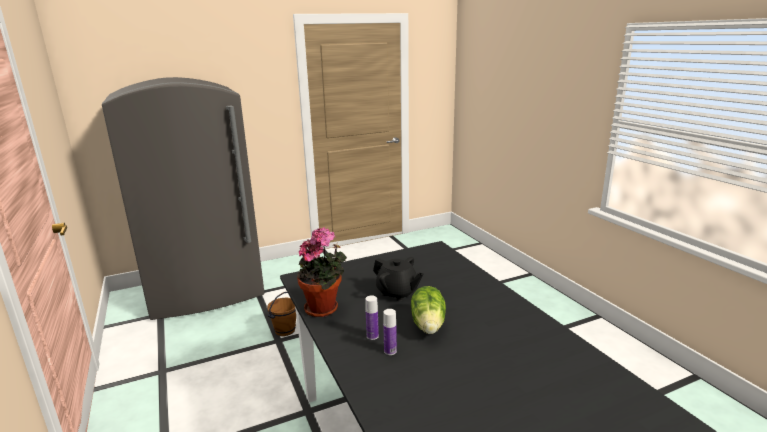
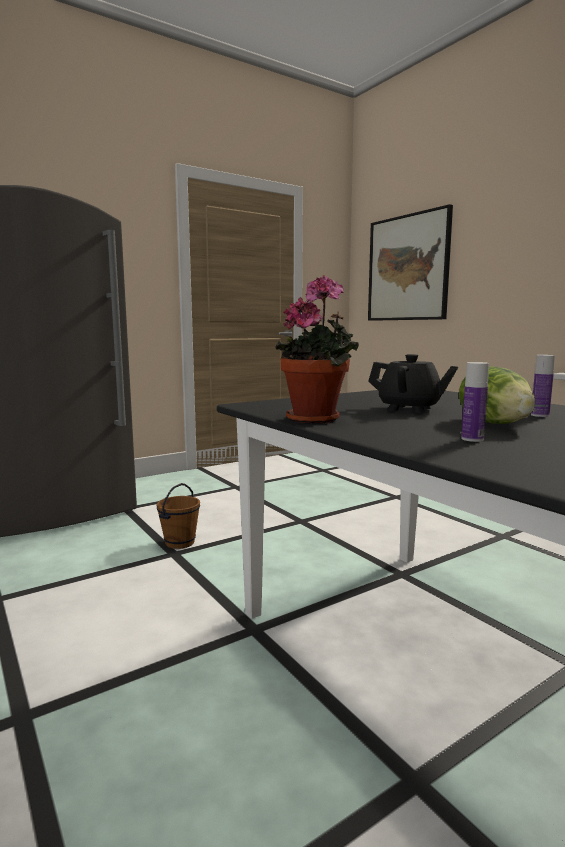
camera: 10 degrees left, 10 degrees down
(372, 336) = (424, 431): bottle -> bottle (540, 415)
(495, 89) = (408, 268): none -> picture

